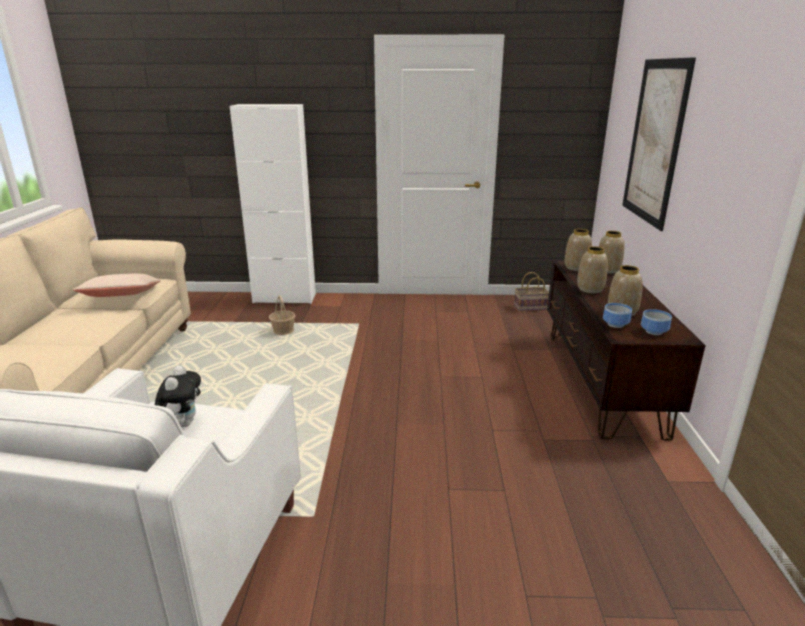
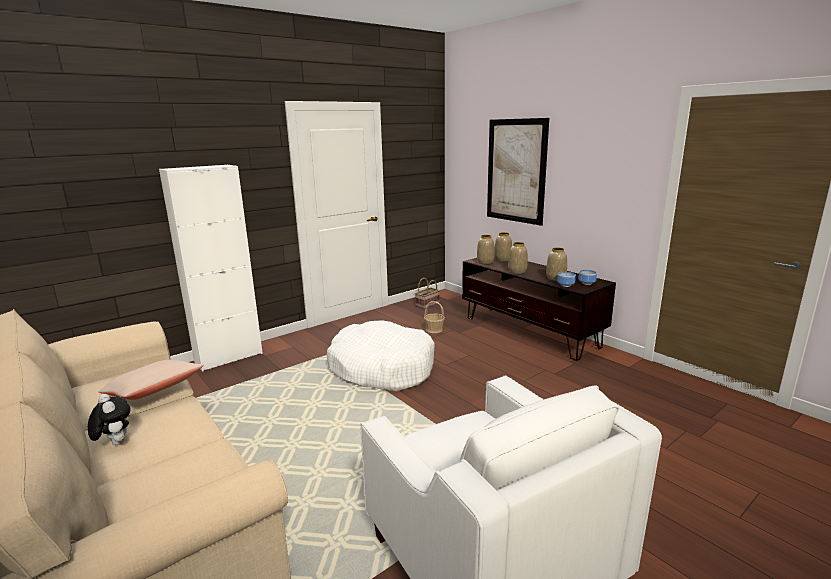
camera: 40 degrees left, 5 degrees down
(183, 423) = (458, 438): plush toy -> plush toy (115, 443)
(283, 331) = (276, 381): basket -> basket (434, 329)
(377, 354) = (382, 368): none -> white dog bed

